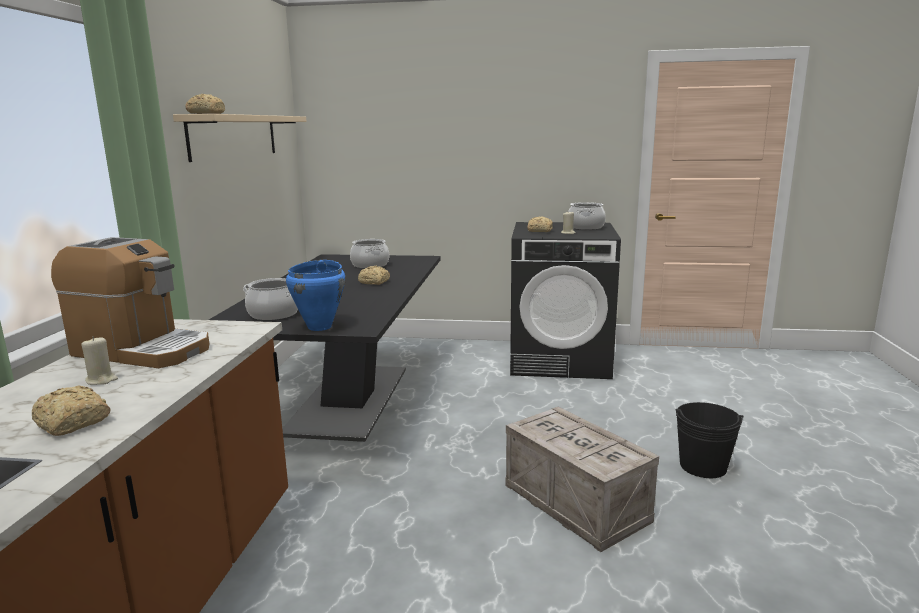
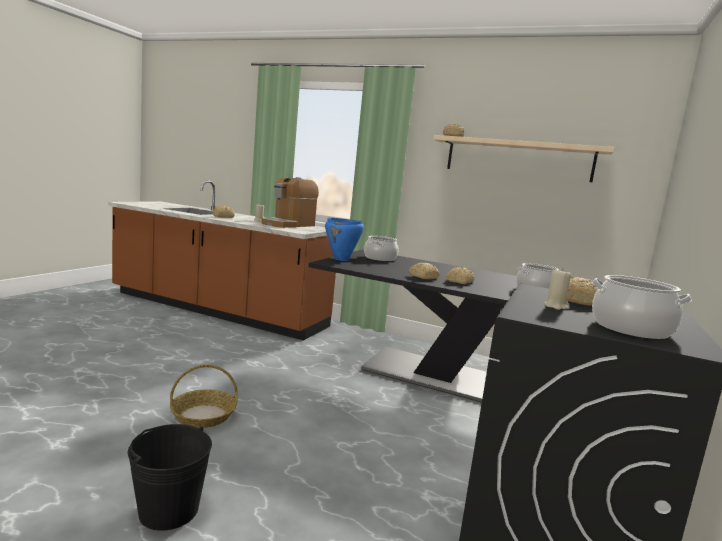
camera: 105 degrees right, 5 degrees down
(374, 292) = (423, 277): none -> bread
(577, 503) = (203, 416): crate -> basket

